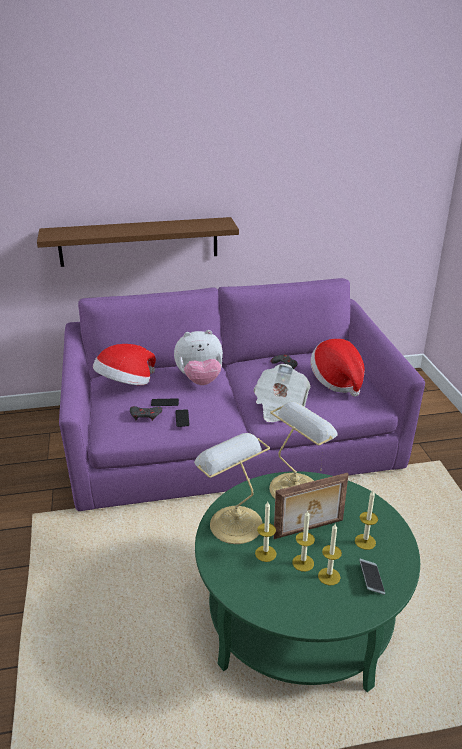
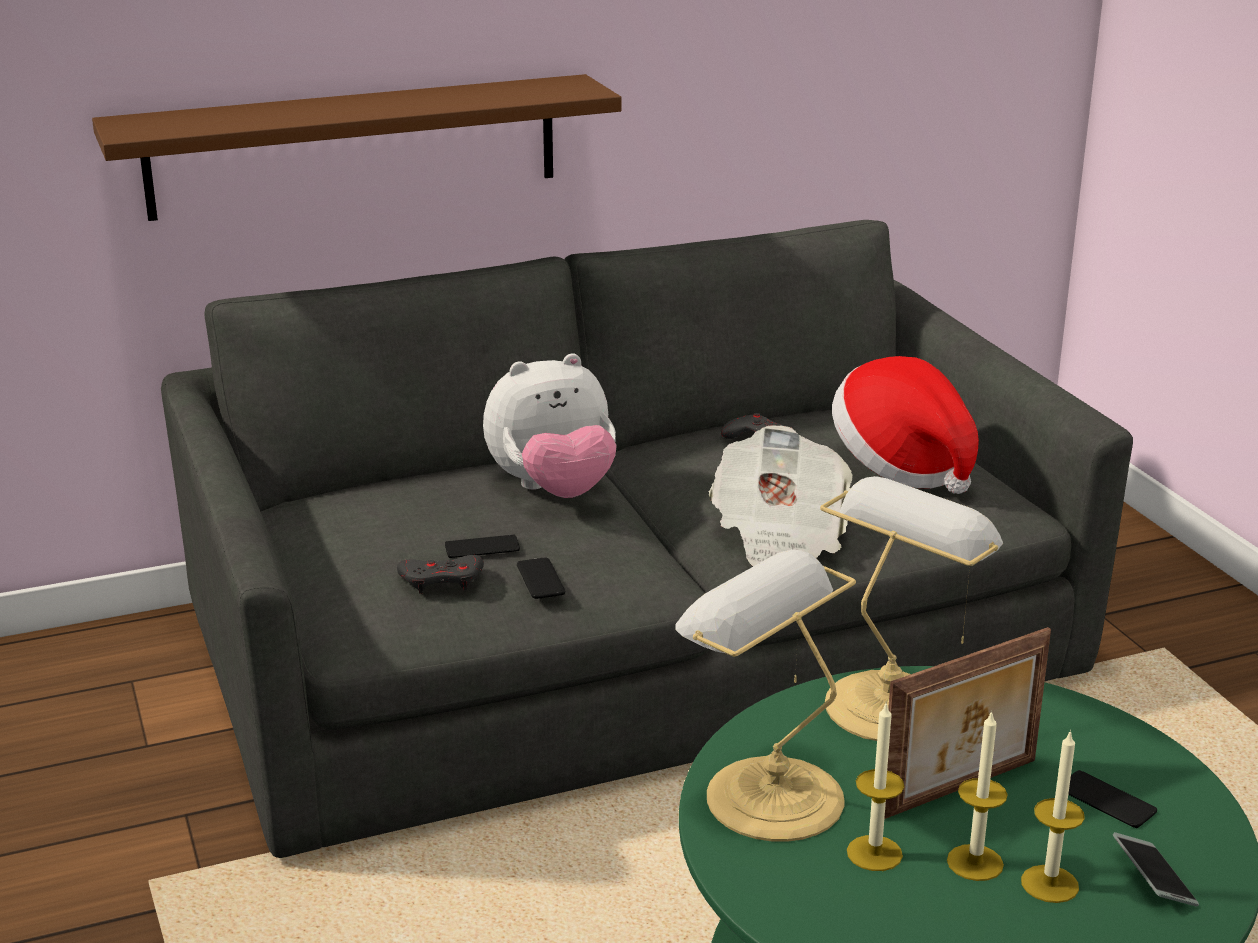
camera: 10 degrees left, 5 degrees down
(125, 384) = (361, 514): hat -> none
(231, 437) = (630, 644): purple sofa -> grey sofa
(365, 541) = (1106, 800): candle -> phone

